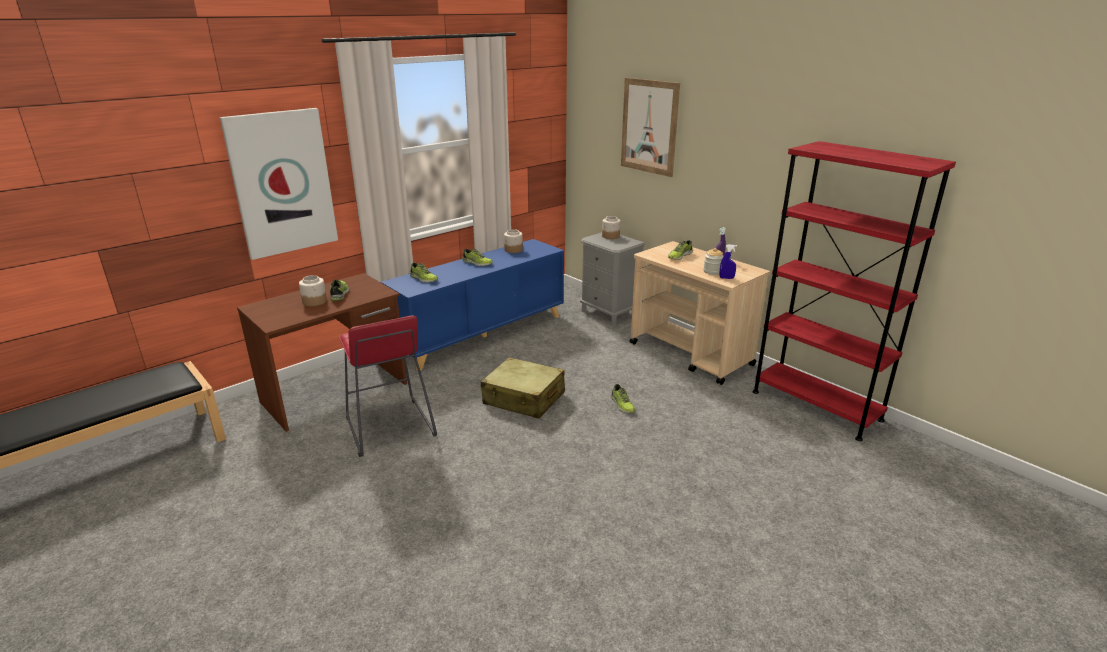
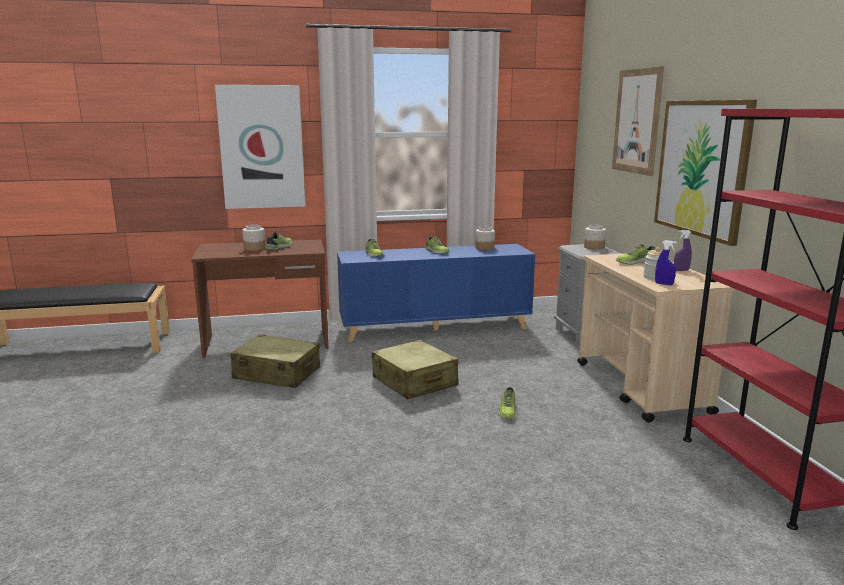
camera: 30 degrees right, 10 degrees down
(389, 427) = (277, 374): red stool -> beige suitcase
(729, 176) = (702, 168): none -> picture

